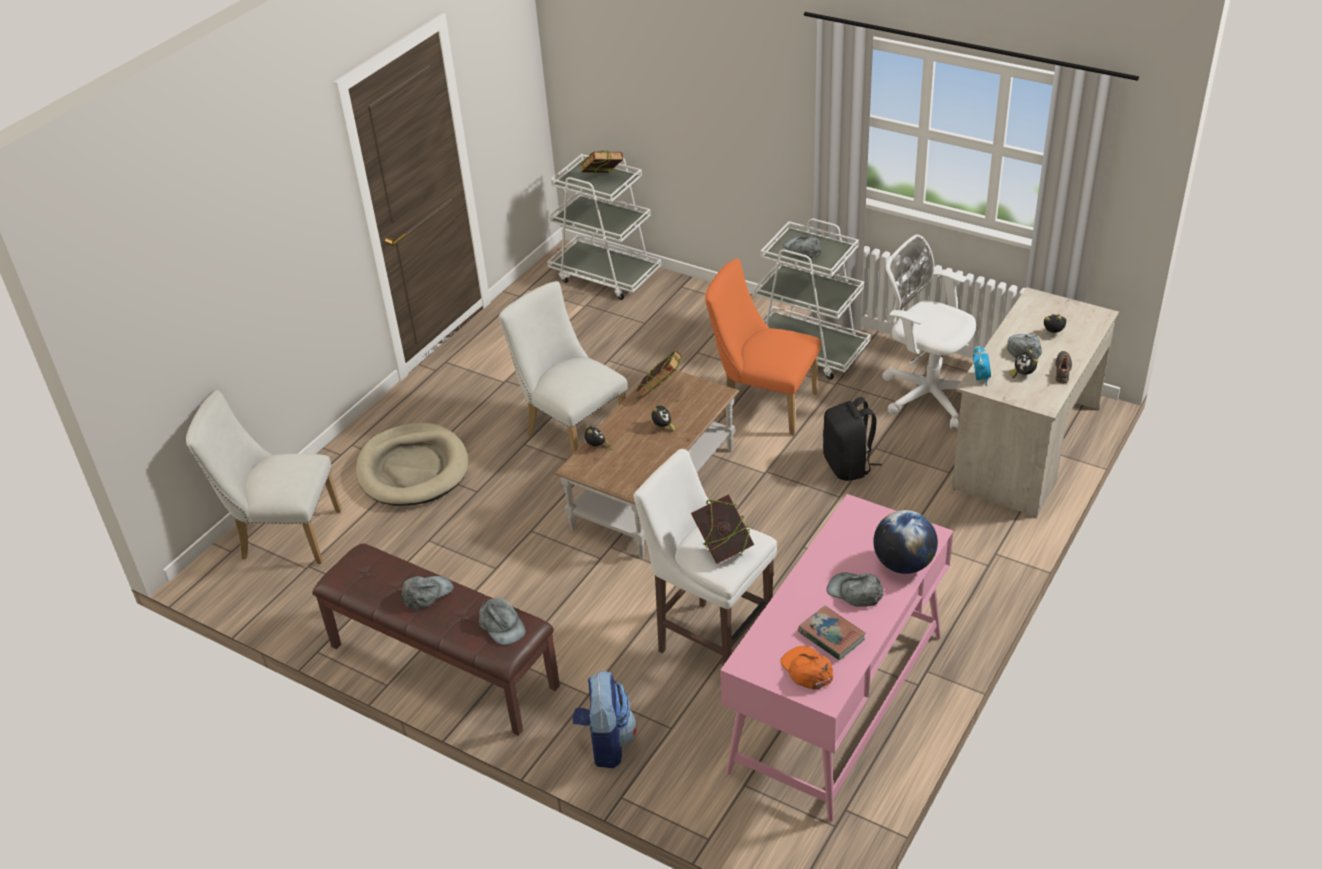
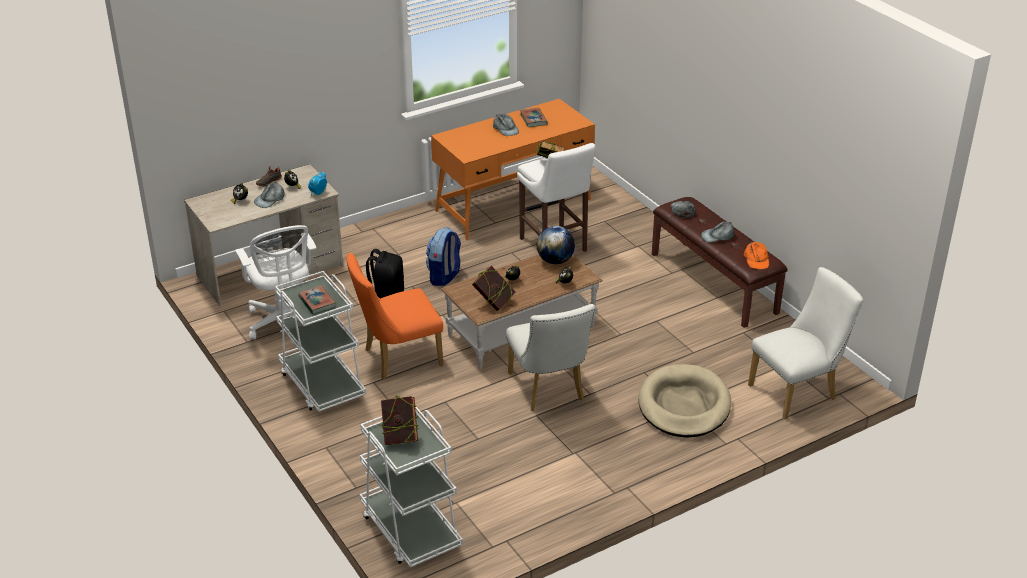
camera: 155 degrees left, 5 degrees down
(283, 536) = (798, 391): white chair -> white chair turned 60 degrees counterclockwise
(606, 742) = (641, 226): backpack -> backpack (444, 277)
(762, 404) = (397, 358): orange chair -> orange chair turned 105 degrees clockwise
(802, 249) = (317, 302): grey cap -> book
(807, 669) = (556, 113): orange cap -> orange cap (756, 259)
(836, 702) = (514, 205): pink desk -> orange desk
(903, 564) = (471, 131): globe -> globe (555, 261)

